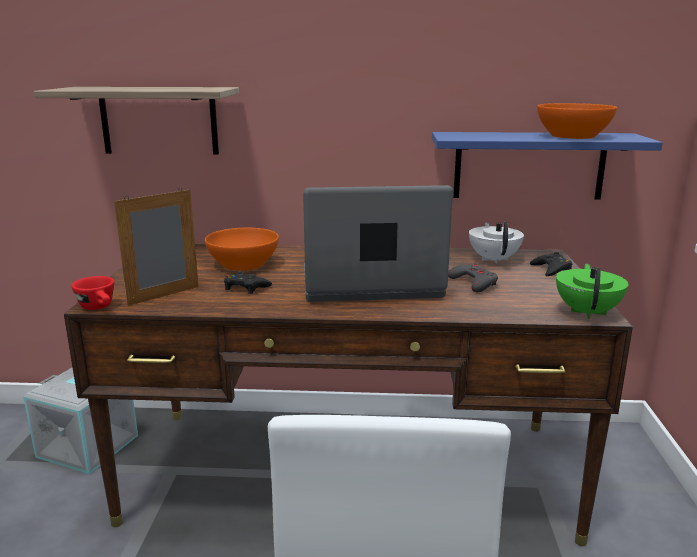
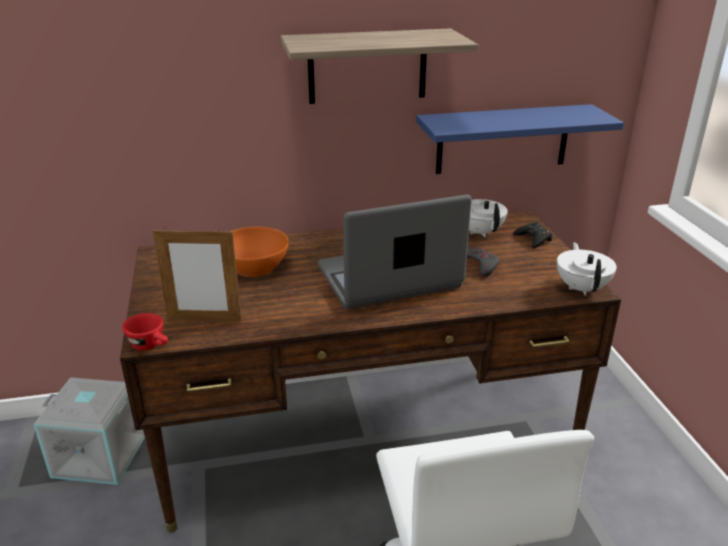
camera: 15 degrees left, 10 degrees up
(159, 120) = (137, 123): shelf -> shelf (367, 66)
(164, 295) = (204, 320): picture frame -> picture frame turned 120 degrees counterclockwise
(246, 288) = (277, 299): black game controller -> none
(572, 136) = (546, 116): orange bowl -> none
(587, 312) = (582, 288): green teapot -> white teapot

